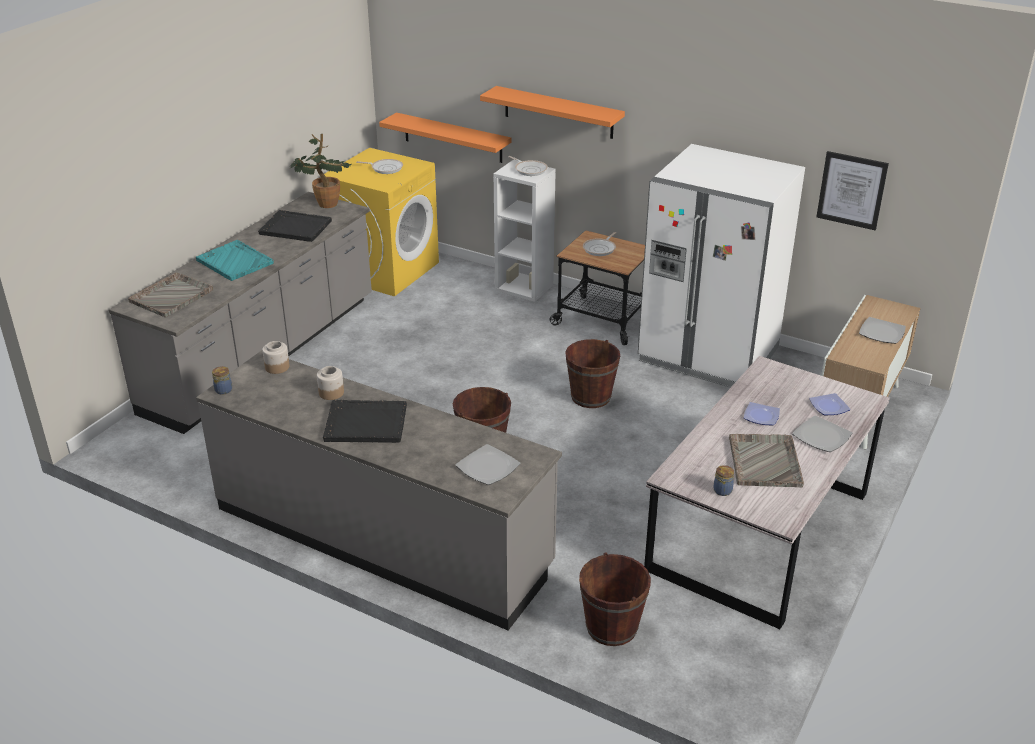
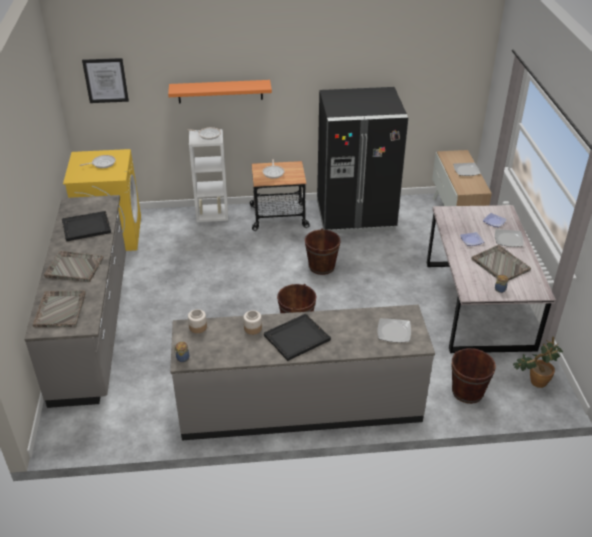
camera: 35 degrees left, 5 degrees up
(234, 261) = (74, 267): turquoise tray -> grey tray
(324, 202) = (84, 202): potted plant -> potted plant (534, 381)
(453, 138) = (136, 128): orange shelf -> none
(708, 355) = (355, 216): white fridge -> black fridge
(852, 190) = (422, 93): picture -> picture (106, 80)

